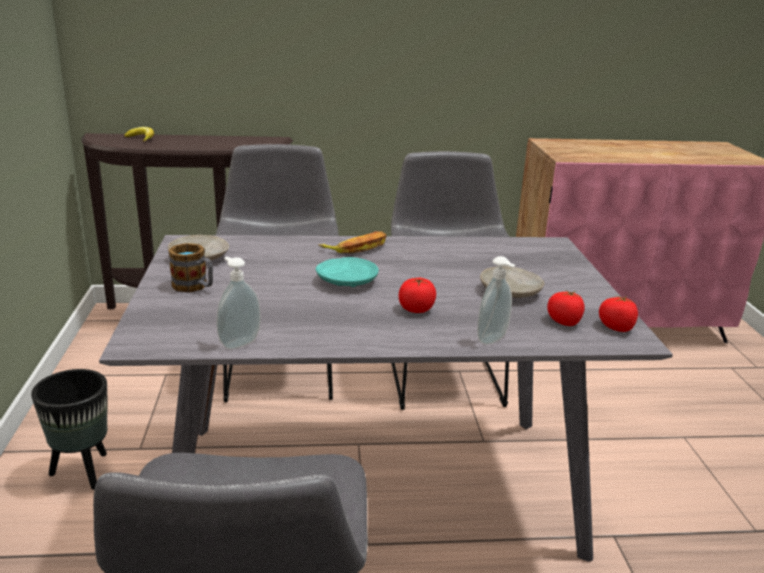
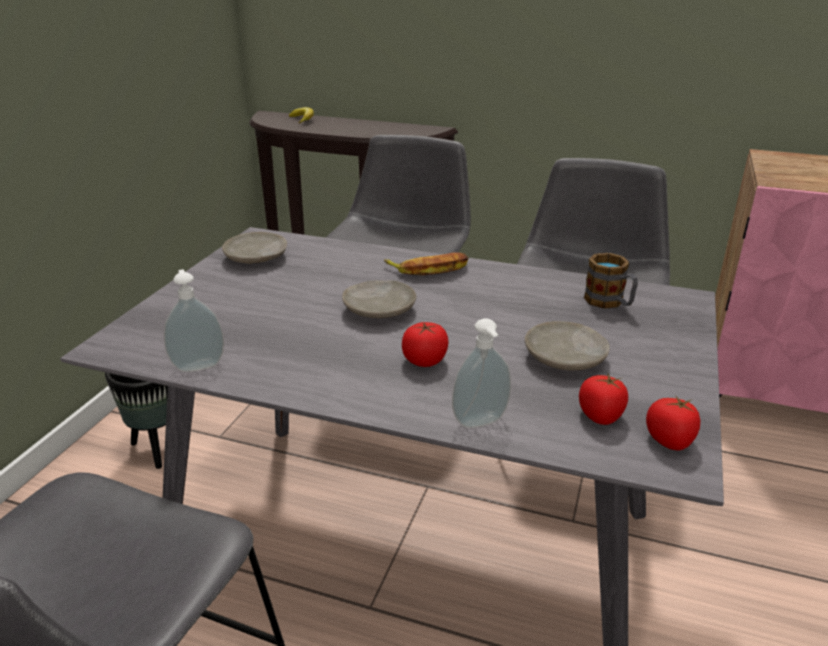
camera: 25 degrees right, 5 degrees up
(195, 287) = (220, 291): mug -> mug (609, 303)
(347, 281) = (380, 309): turquoise plate -> beige plate

